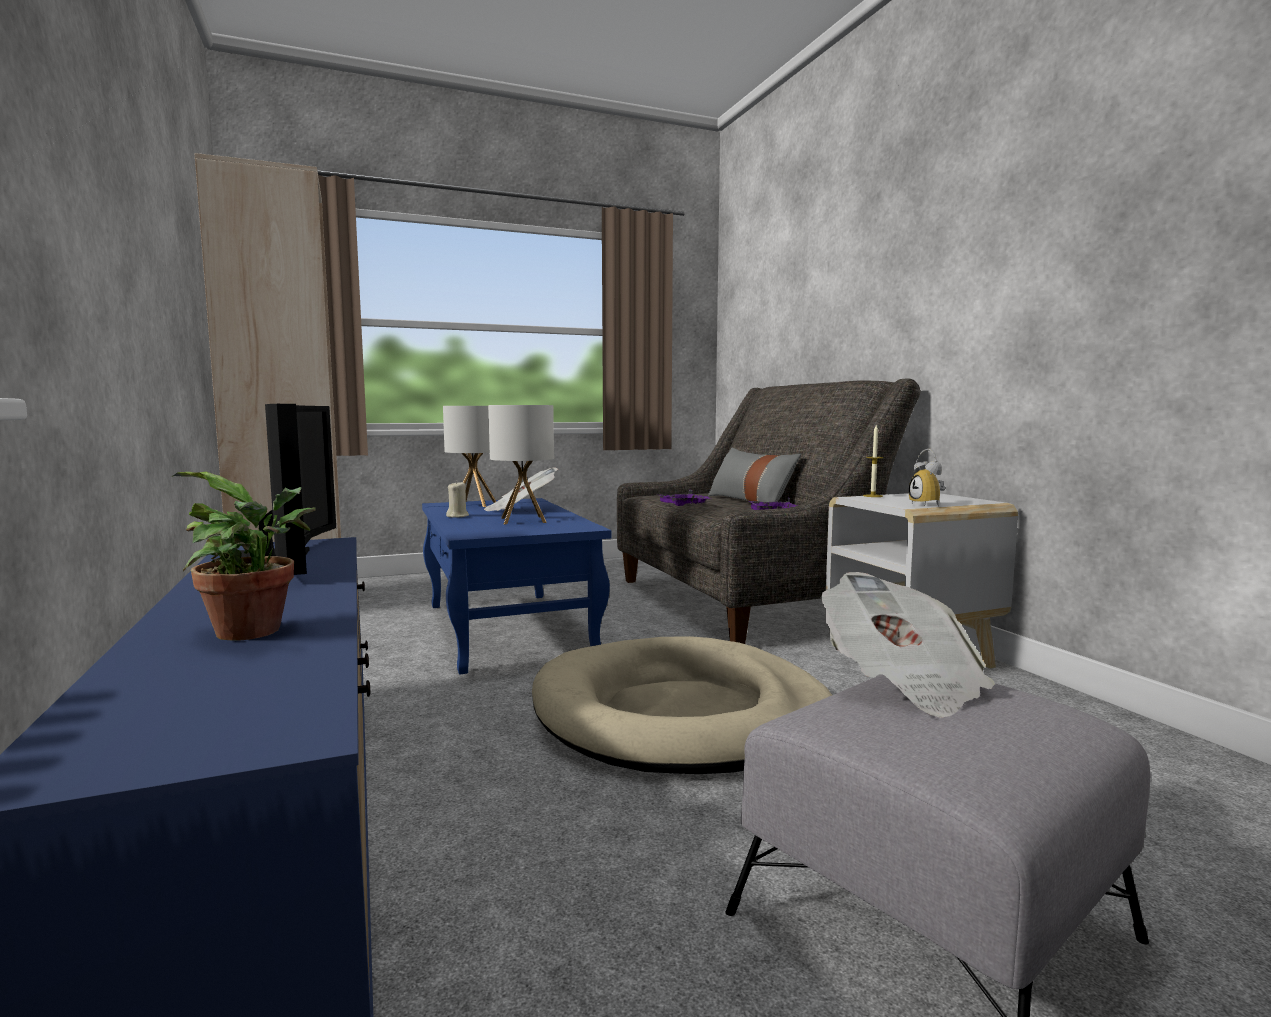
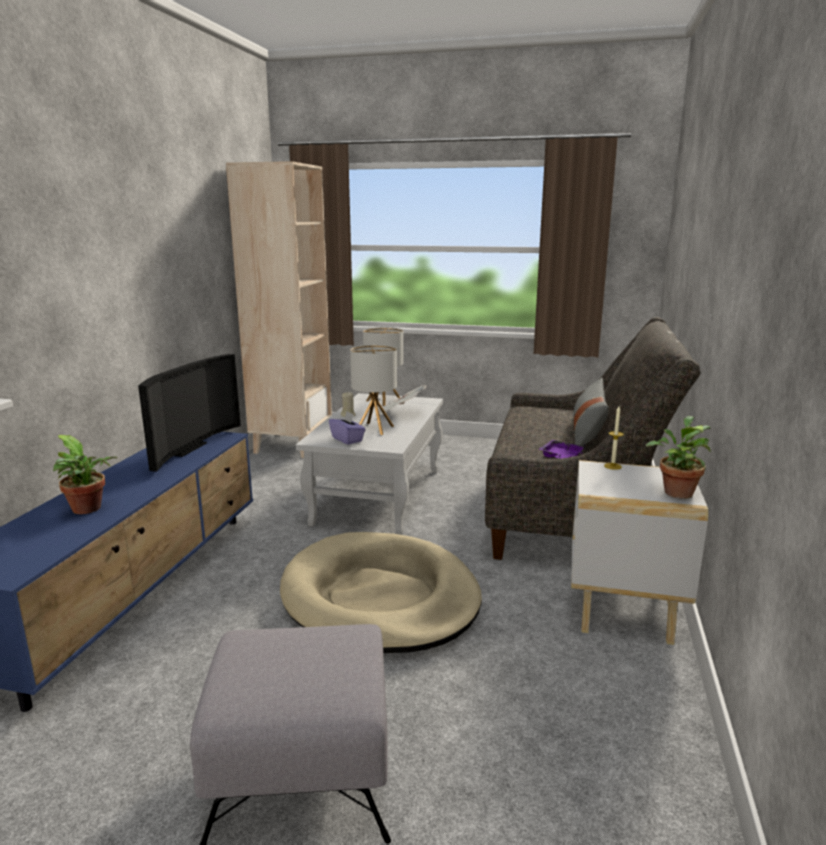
camera: 35 degrees right, 10 degrees up
(508, 629) = (378, 496): blue coffee table -> white coffee table
(512, 529) = (347, 439): none -> purple tissue box
(683, 506) = (520, 429): purple tray -> none
(902, 682) = (319, 635): newspaper -> none
(929, 505) = (617, 492): alarm clock -> none
(964, 500) = (677, 491): none -> potted plant

